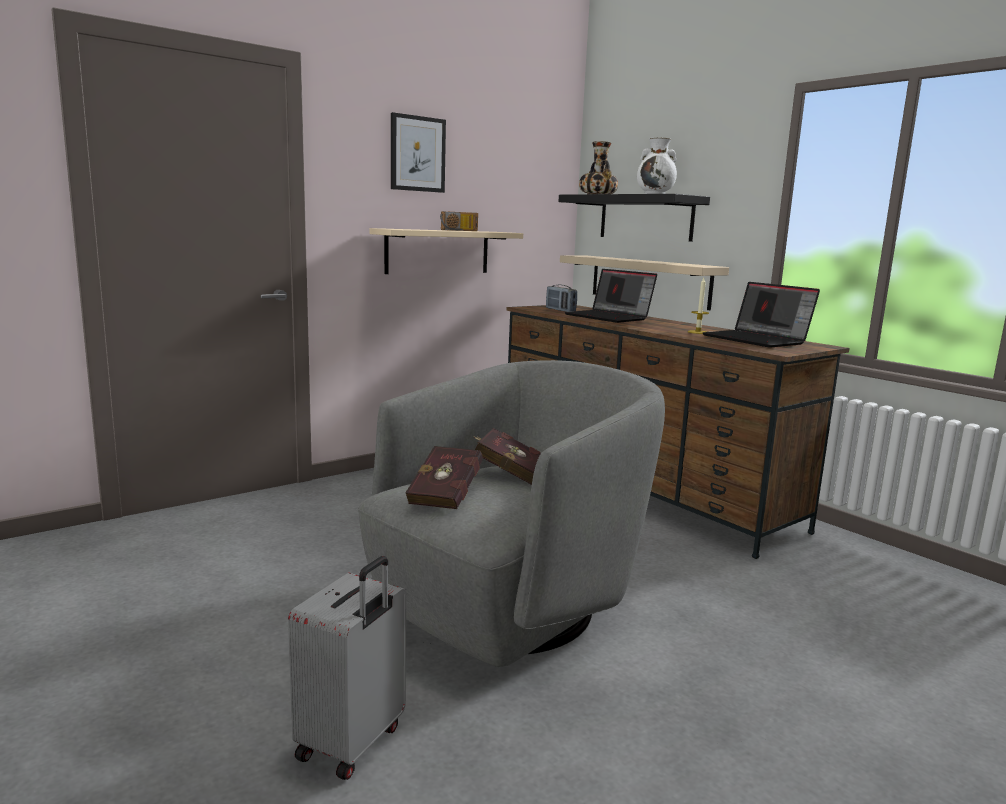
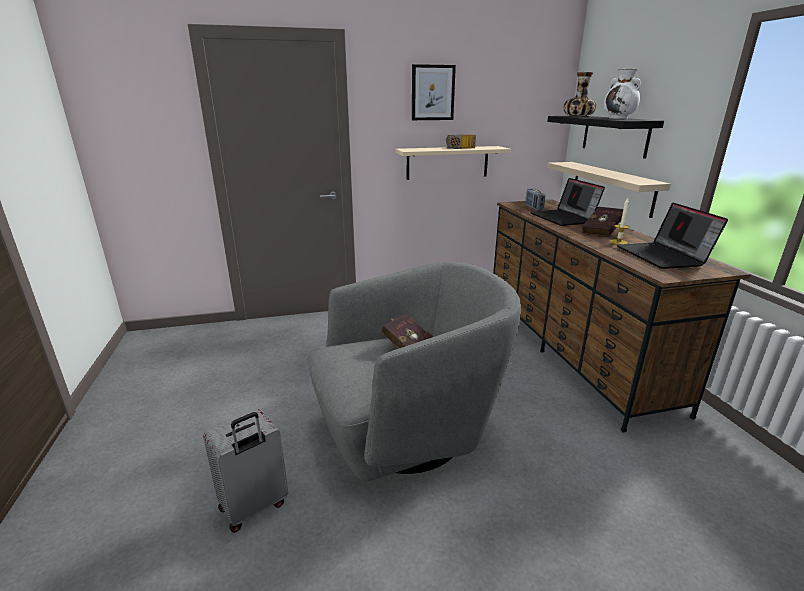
camera: 25 degrees right, 10 degrees up
(447, 496) = (351, 361): red book -> red book (603, 231)

